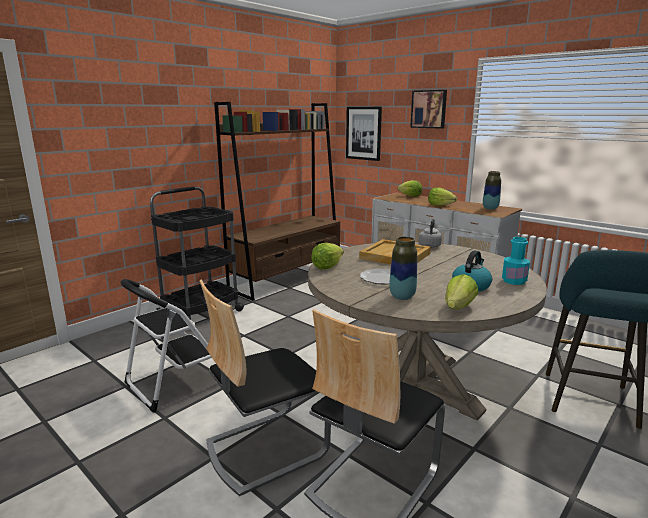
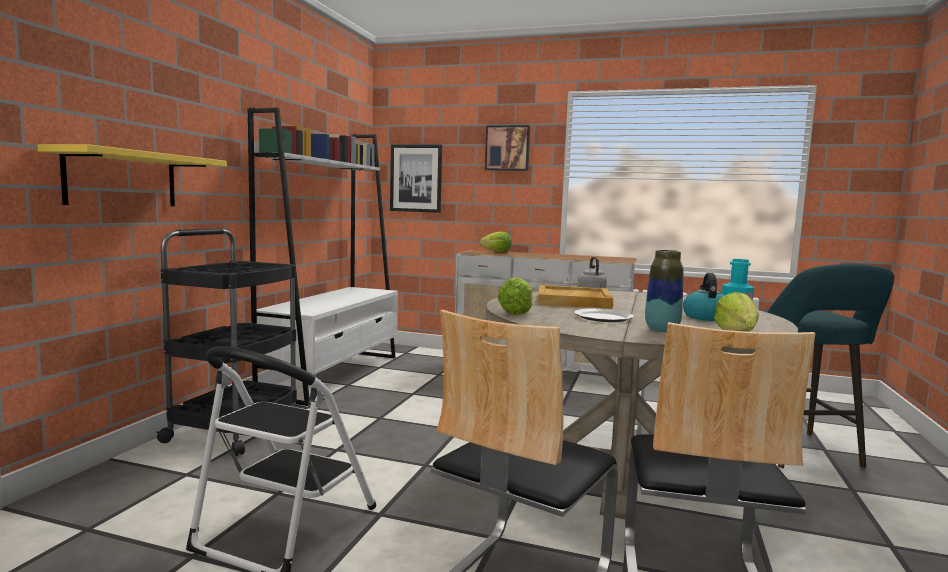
camera: 25 degrees left, 10 degrees down
(125, 162) = (122, 179): none -> yellow shelf
(287, 278) = (333, 375): brown bookcase -> white bookcase
(440, 205) = (548, 257): lettuce -> none
(490, 208) = (606, 258): vase -> none

